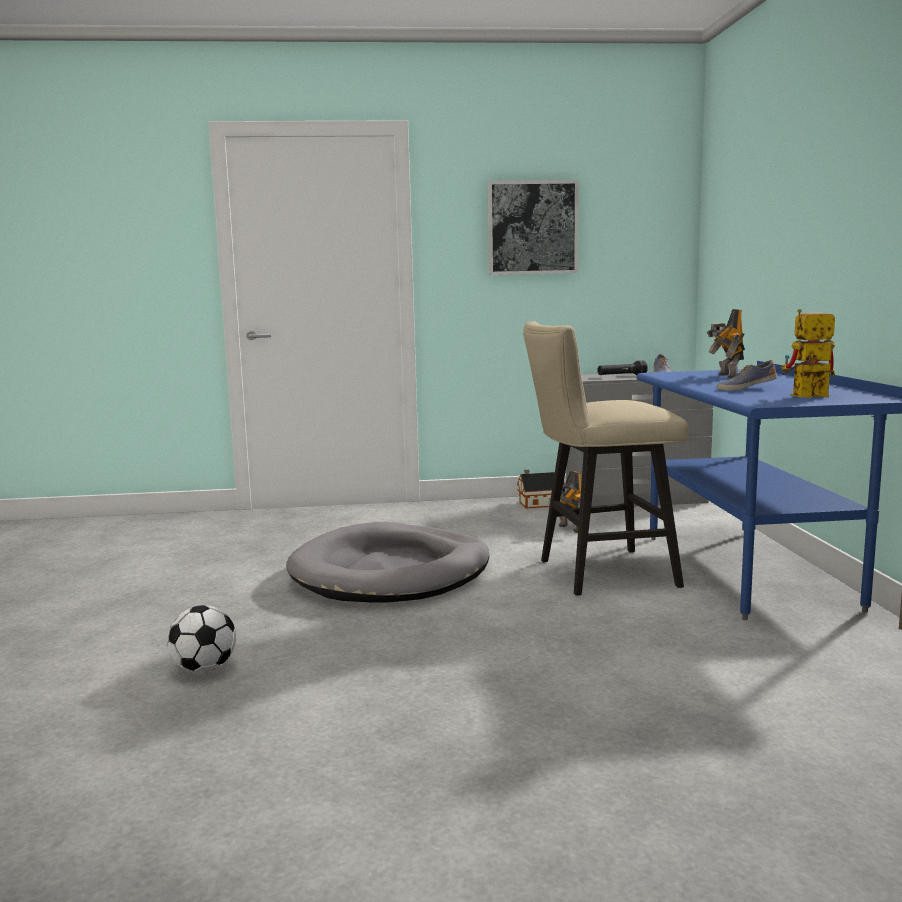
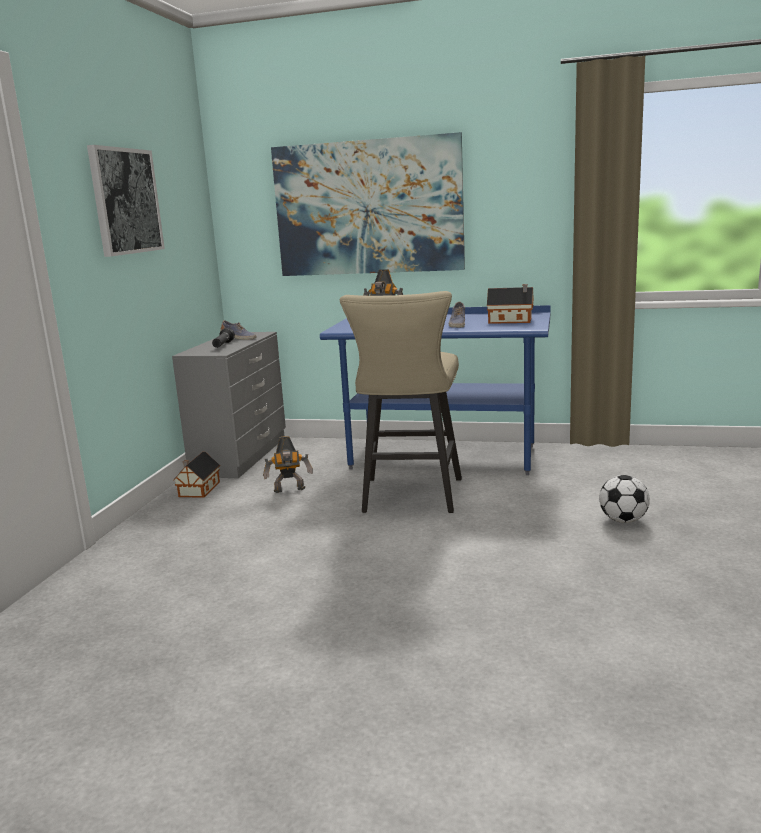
camera: 70 degrees left, 5 degrees up
(204, 669) = (540, 708): football -> football (623, 520)
(391, 572) = (328, 581): grey dog bed -> none
(783, 231) = (368, 208): none -> picture
(804, 397) = (512, 321): toy robot -> toy house

